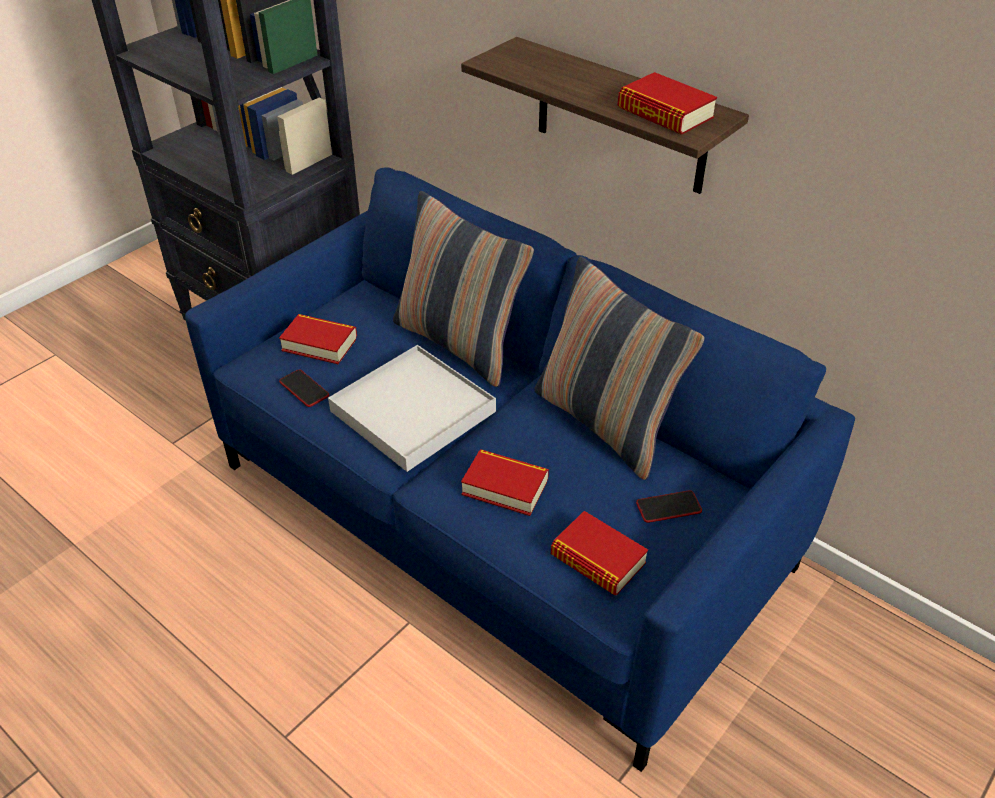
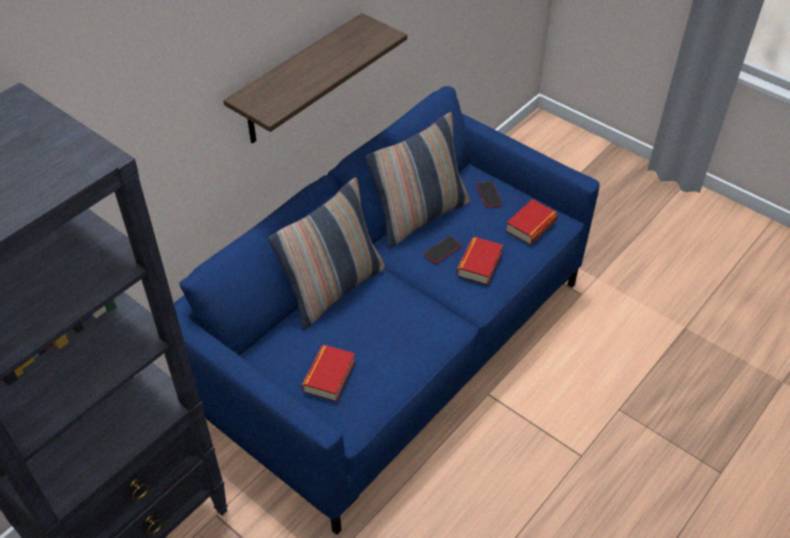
camera: 90 degrees left, 5 degrees up
(304, 389) = (384, 381): phone -> phone (442, 250)
(412, 411) = (409, 313): white tray -> none
(665, 113) = (360, 41): book -> none

